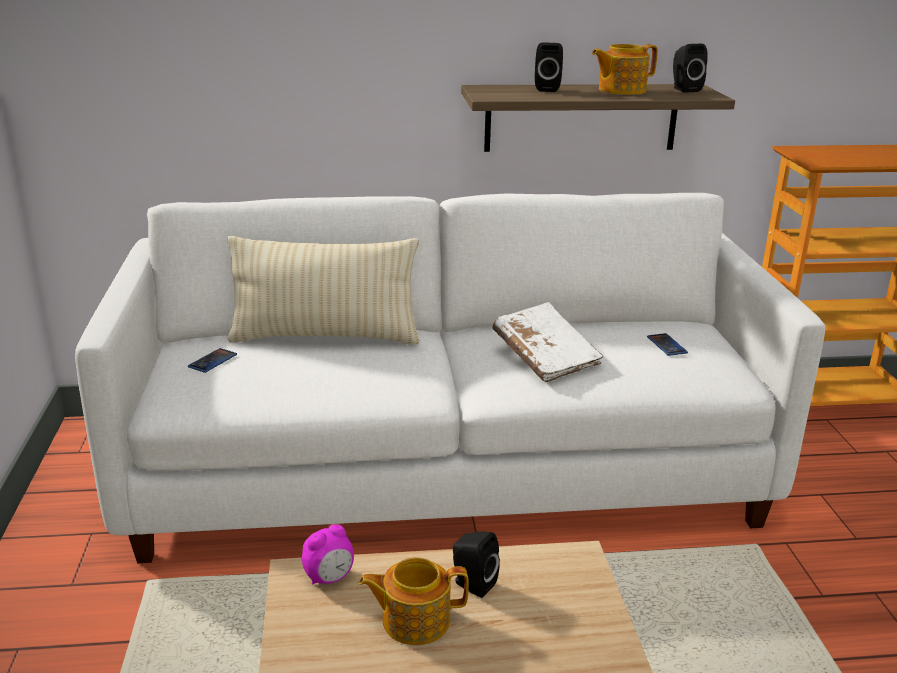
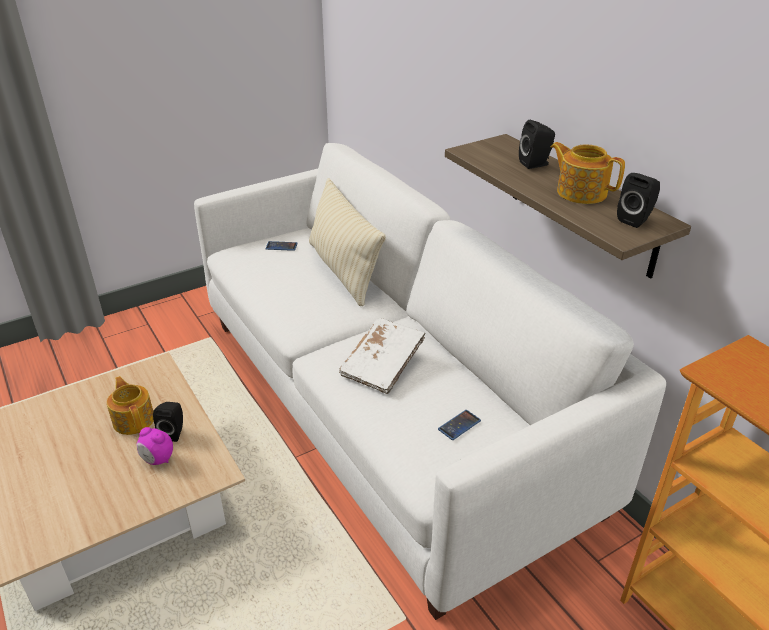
camera: 65 degrees right, 10 degrees up
(329, 578) = (160, 377): alarm clock -> alarm clock (157, 460)

